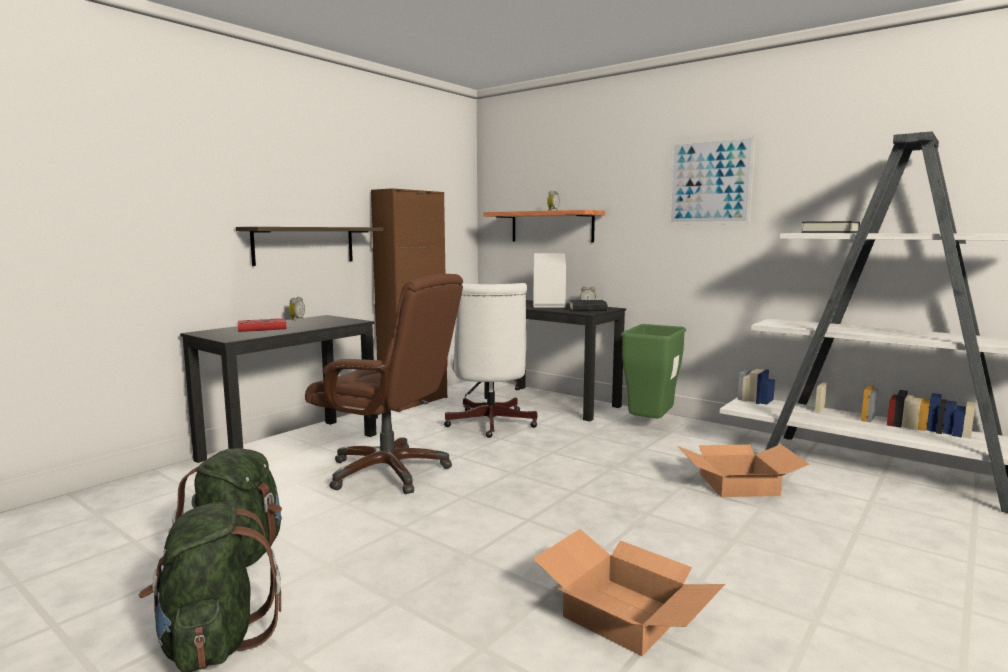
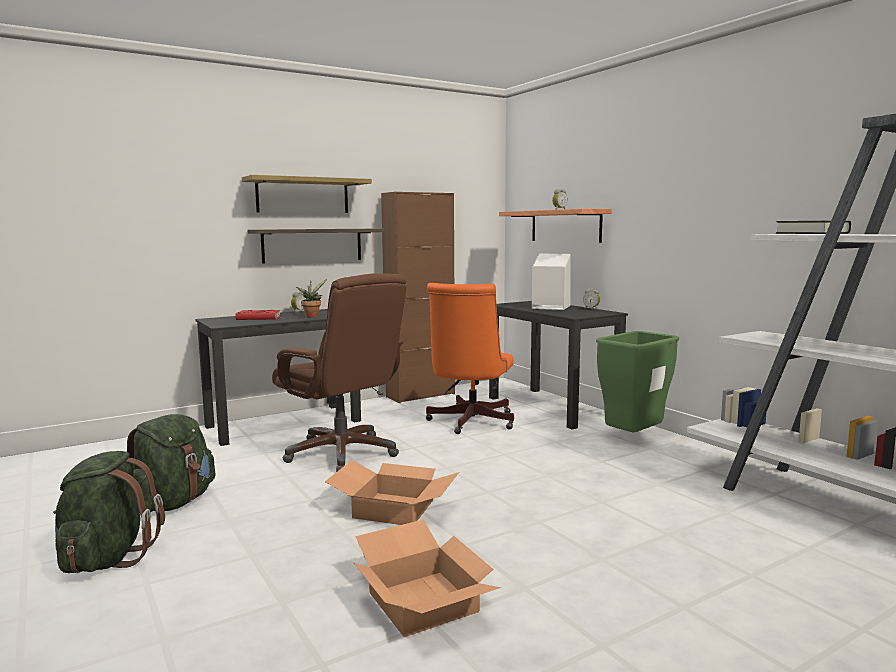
camera: 20 degrees right, 0 degrees up
(293, 190) = (303, 196): none -> shelf
(322, 324) = (312, 316): none -> potted plant
(489, 425) = (469, 423): white office chair -> orange office chair
(587, 309) = (582, 313): black book -> none
(709, 182) = (709, 176): picture -> none
(738, 485) = (665, 509): cardboard box -> cardboard box (392, 509)

